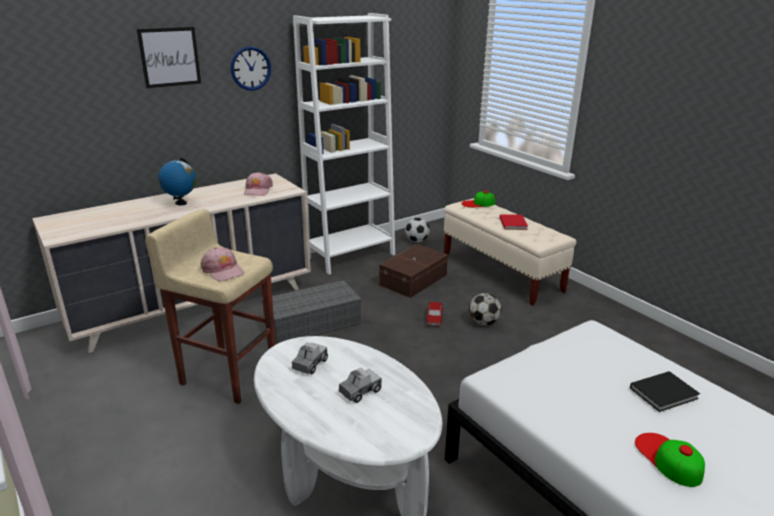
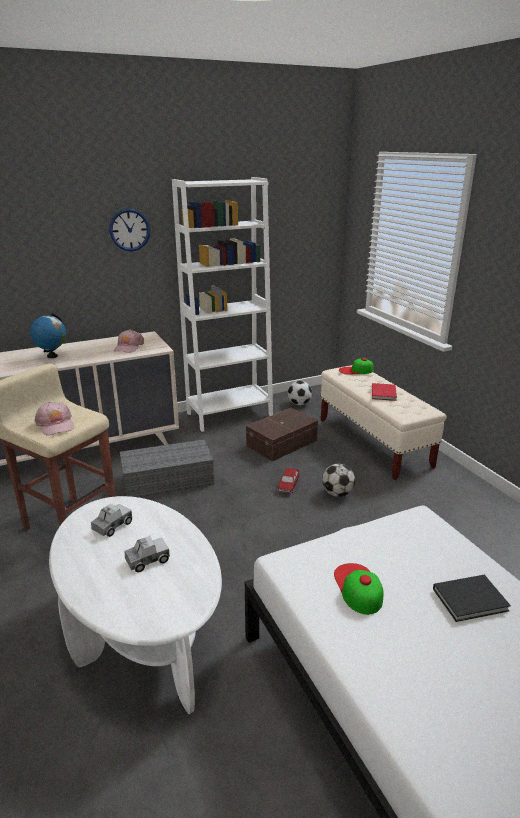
camera: 10 degrees right, 0 degrees up
(170, 57) = (48, 218): picture -> none
(668, 458) = (443, 681): cap -> cap (358, 587)

